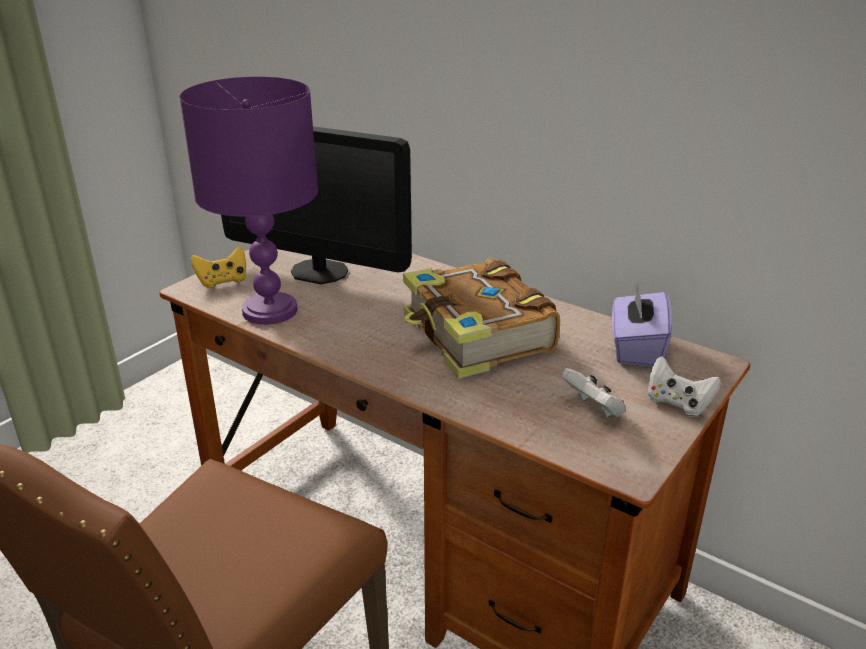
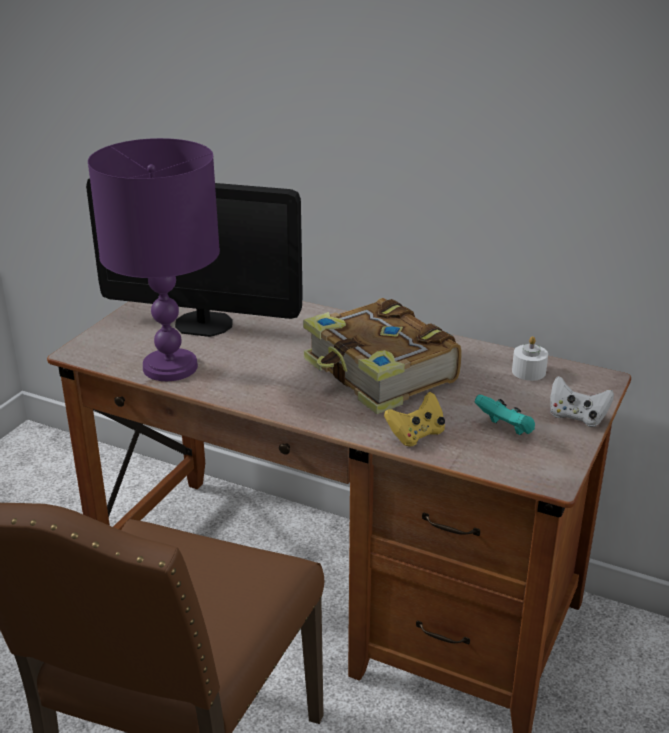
camera: 10 degrees left, 0 degrees up
(222, 281) = (109, 342): yellow game controller -> yellow game controller (416, 435)
(593, 409) = (505, 429): white game controller -> turquoise game controller
(636, 348) = (528, 372): purple tissue box -> white candle

